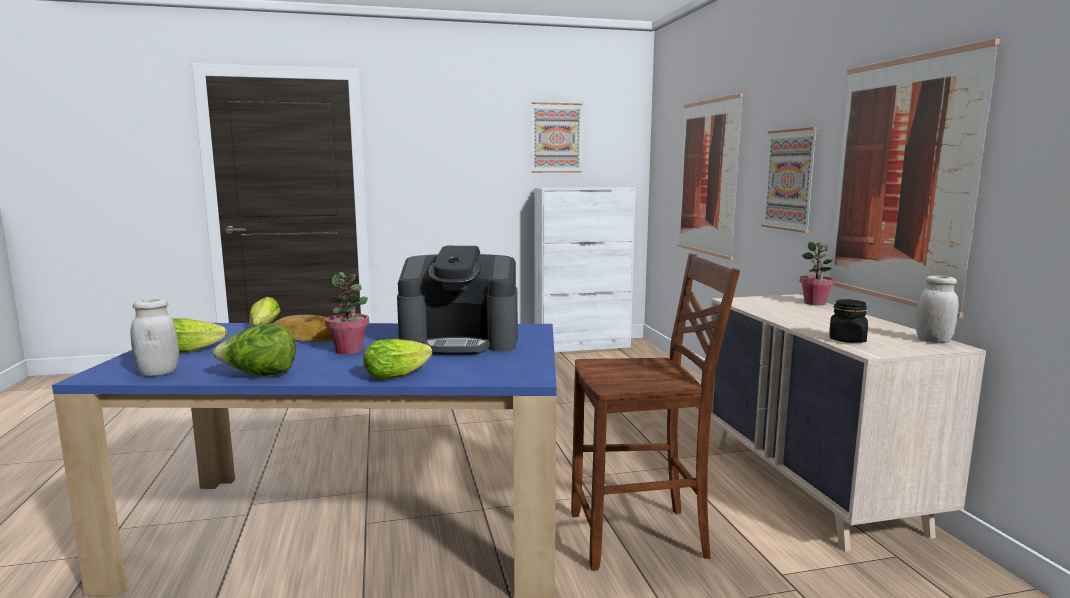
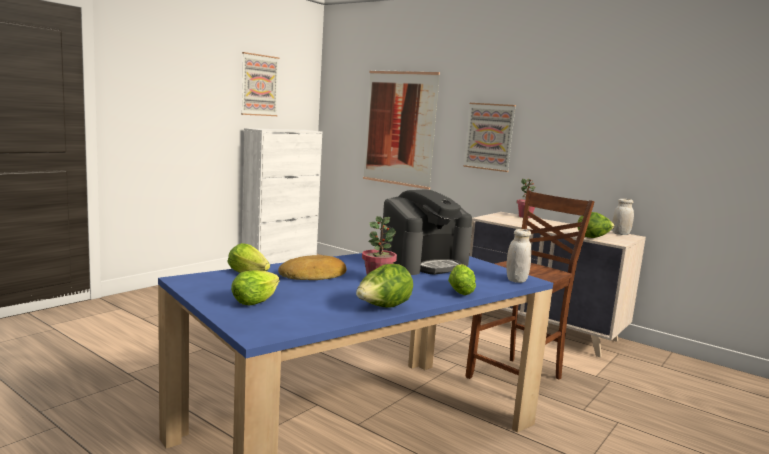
camera: 40 degrees left, 0 degrees up
(158, 373) = (302, 321): white jar -> white jar (516, 280)
(847, 340) = (593, 237): black jar -> lettuce
(901, 181) = (585, 144): picture -> none

